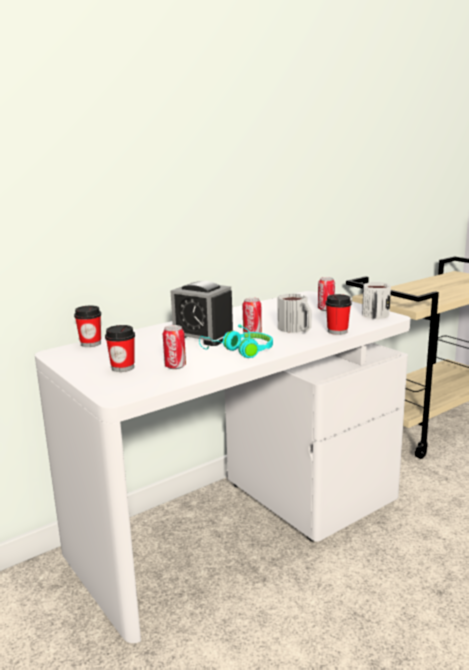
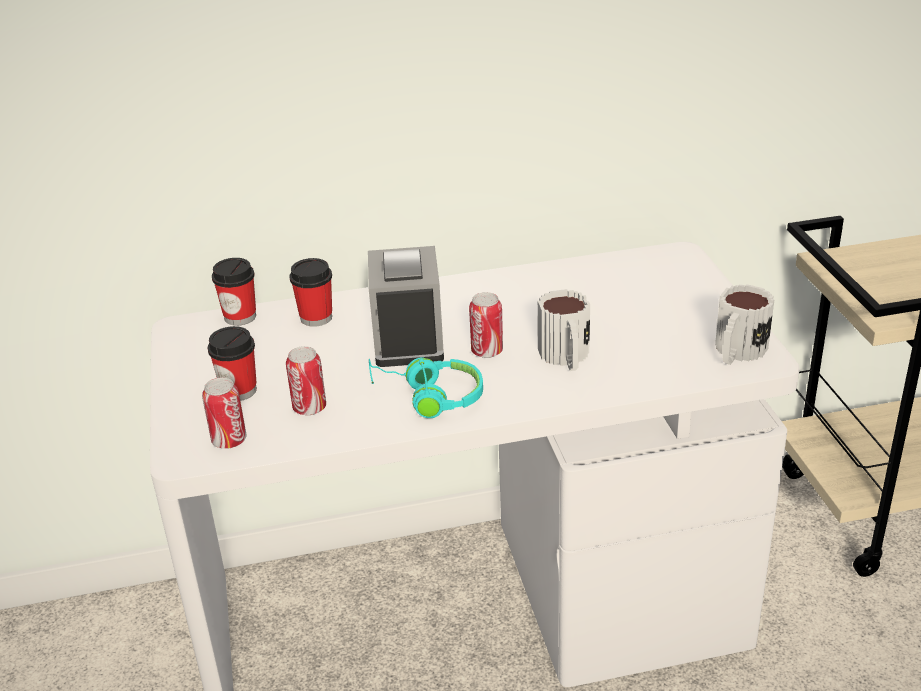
camera: 25 degrees right, 15 degrees up
(203, 336) = (408, 339): alarm clock -> alarm clock turned 150 degrees counterclockwise
(326, 309) = (668, 309): can -> can (229, 441)
(337, 331) = (629, 381): cup -> cup (316, 318)

